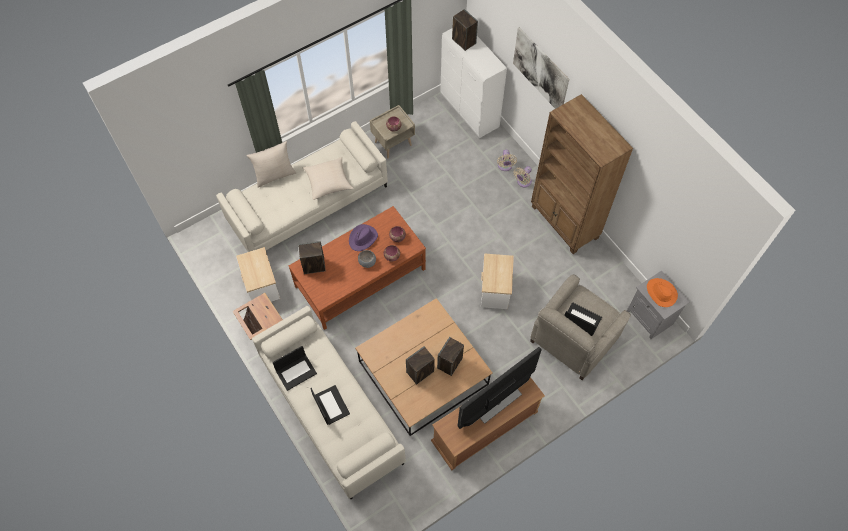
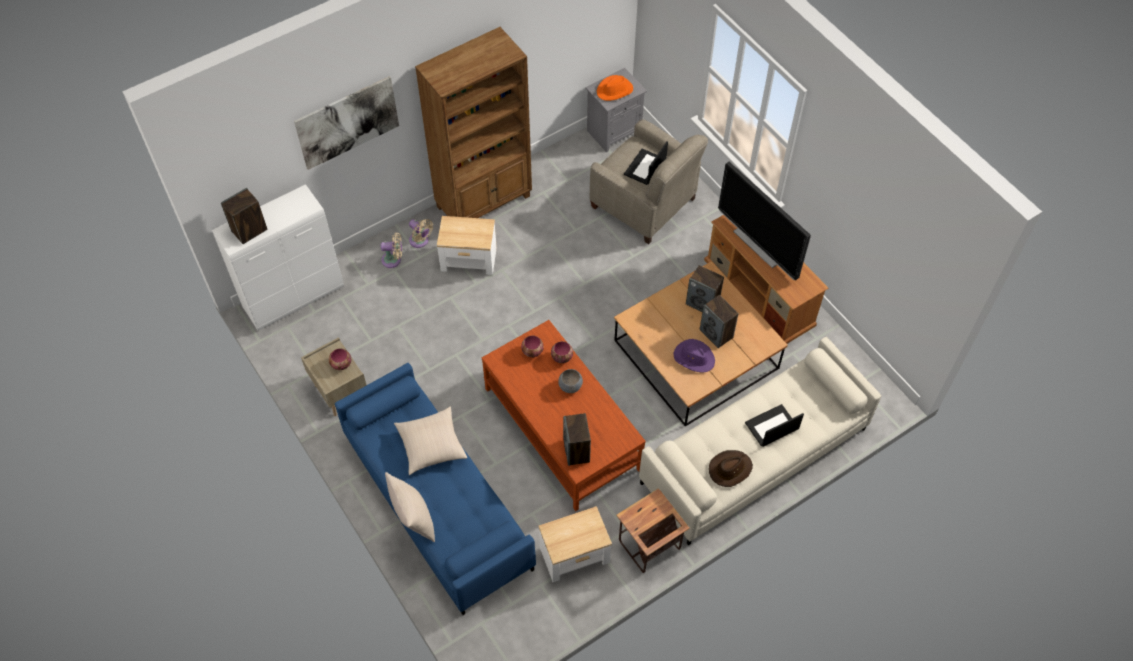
camera: 90 degrees left, 5 degrees down
(296, 372) = (730, 469): laptop -> brown hat
(308, 203) = (436, 501): beige sofa -> blue sofa
(363, 238) = (533, 392): purple hat -> purple hat (694, 357)
(494, 289) = (579, 277): side table -> side table (468, 260)

